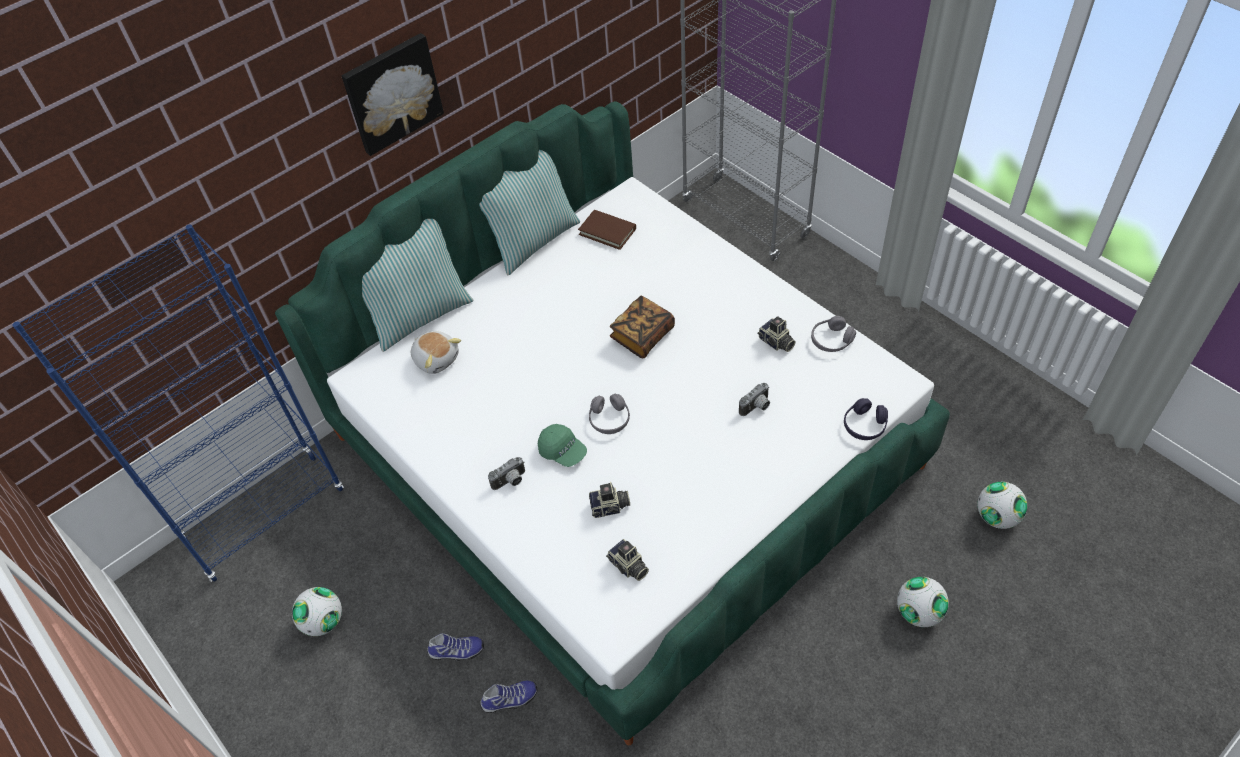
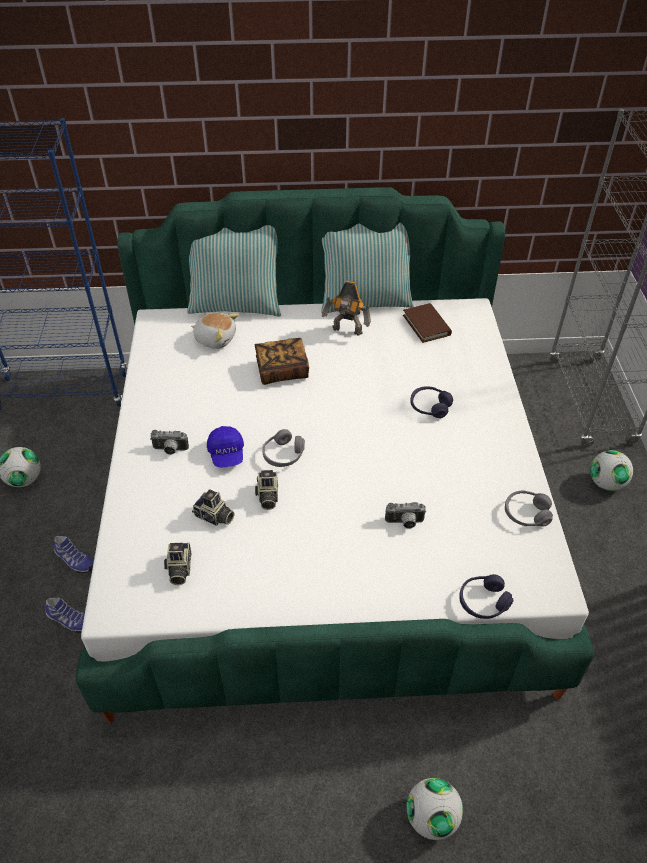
camera: 35 degrees right, 5 degrees down
(392, 93) = (277, 99): picture -> none
(436, 358) = (215, 338): plush toy -> plush toy turned 60 degrees counterclockwise
(547, 278) = (347, 331): none -> toy robot
(563, 451) = (226, 454): green cap -> blue cap
(642, 336) = (373, 412): book -> book (282, 370)
(681, 302) = (430, 407): none -> purple headphones
(776, 342) = (475, 485): camera -> camera (267, 496)
(997, 517) = (589, 795): football -> football (606, 483)

